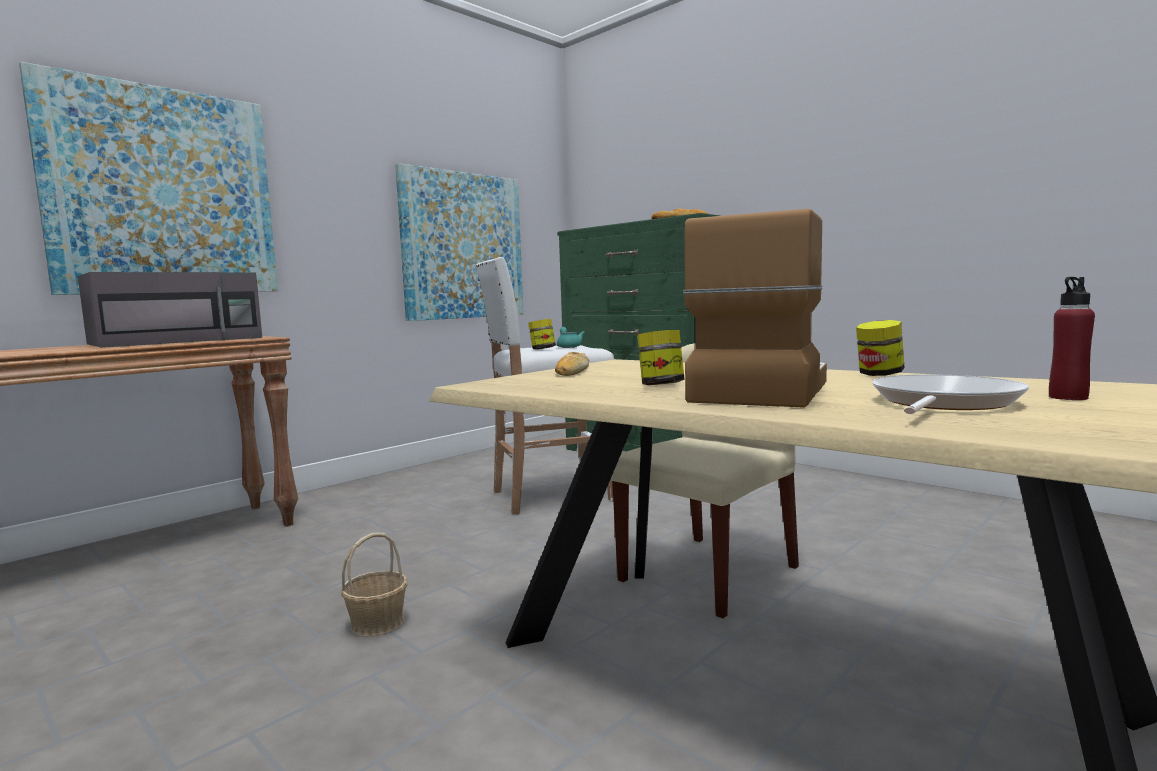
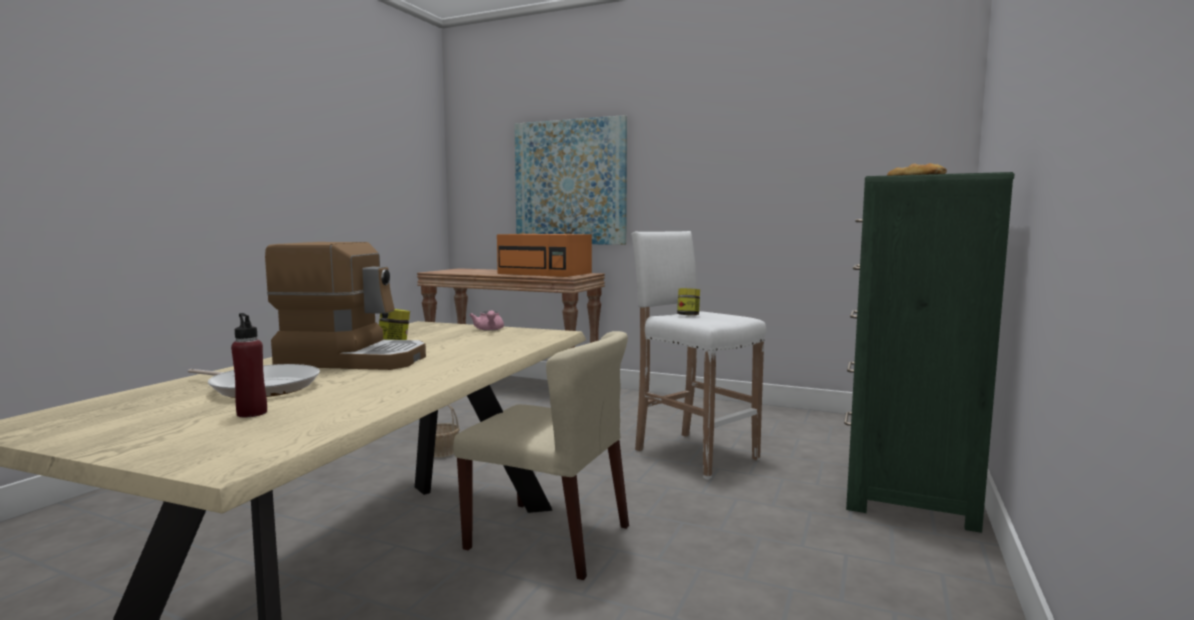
camera: 70 degrees right, 0 degrees up
(179, 341) = (545, 273): grey microwave -> orange microwave
(463, 246) = (799, 205): picture -> none
(568, 347) = (721, 318): turquoise teapot -> none
(573, 371) = (489, 330): bread -> pink teapot
(879, 375) = (430, 380): jar -> none

